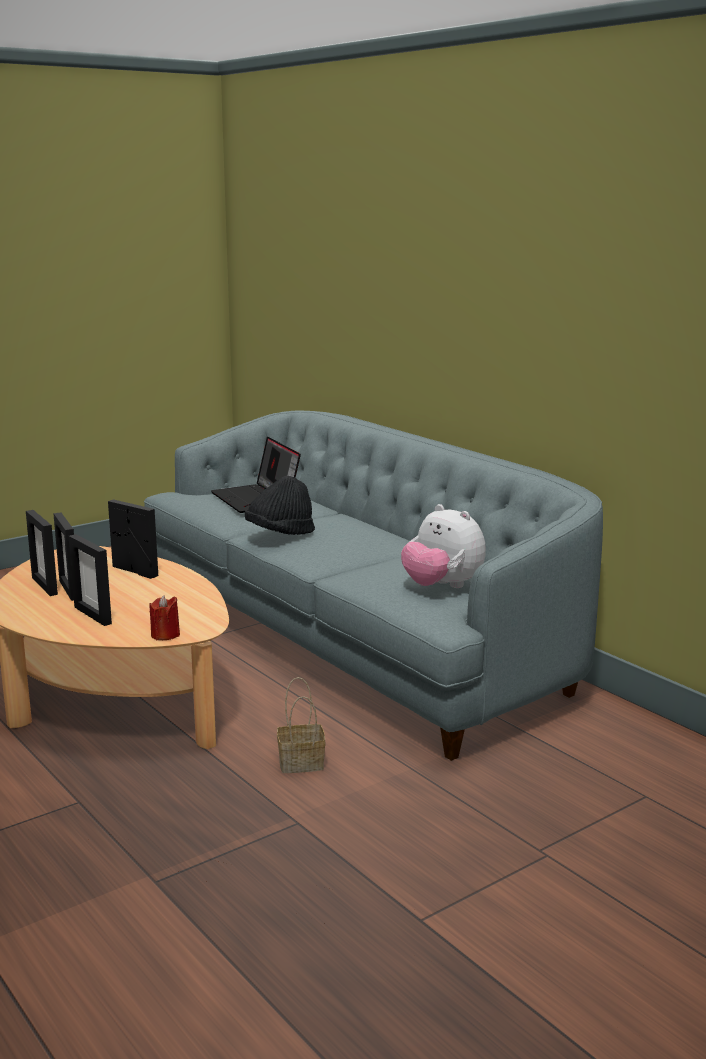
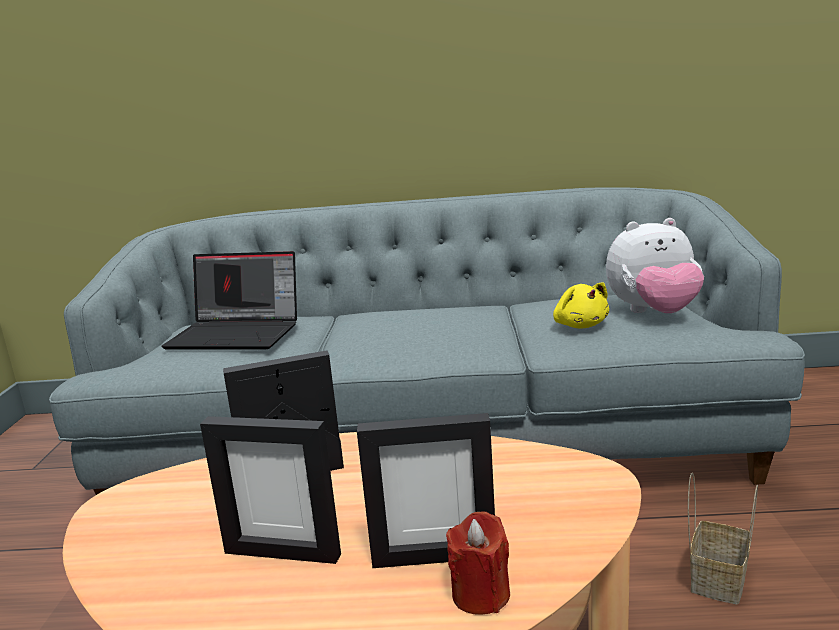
camera: 50 degrees left, 0 degrees up
(46, 586) = (225, 574): picture frame -> none
(165, 635) = (594, 510): red candle -> red candle (480, 594)
(280, 534) = (382, 344): black hat -> none
(386, 572) = (580, 325): none -> yellow plush toy

